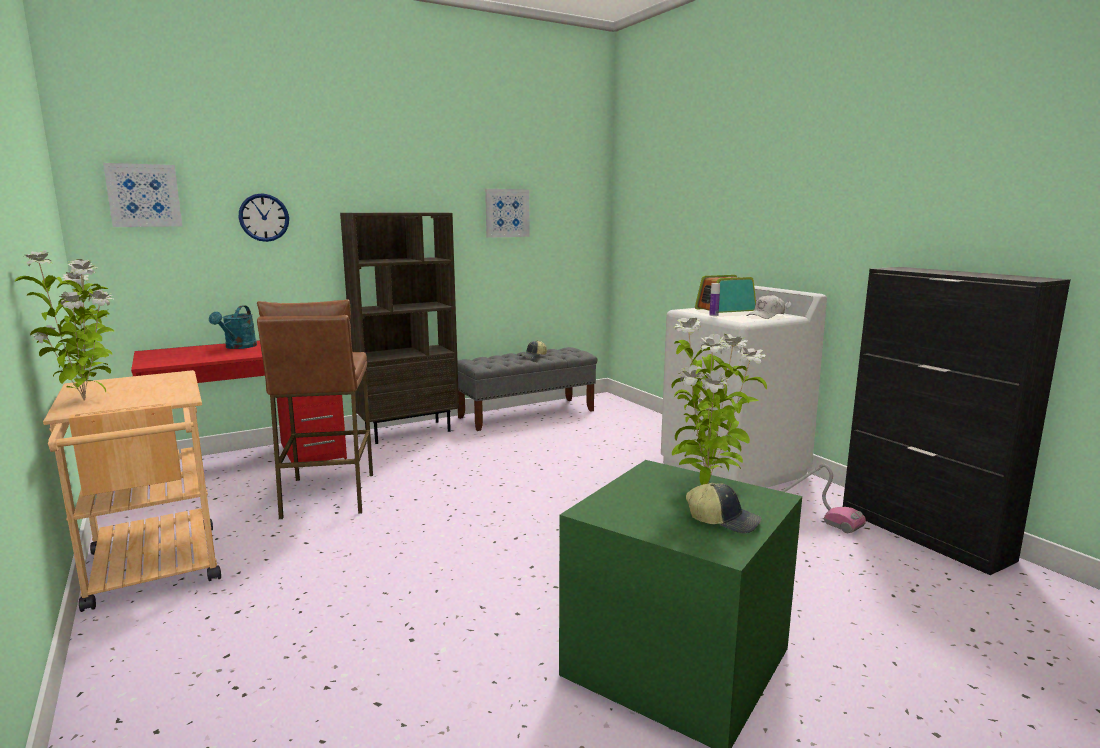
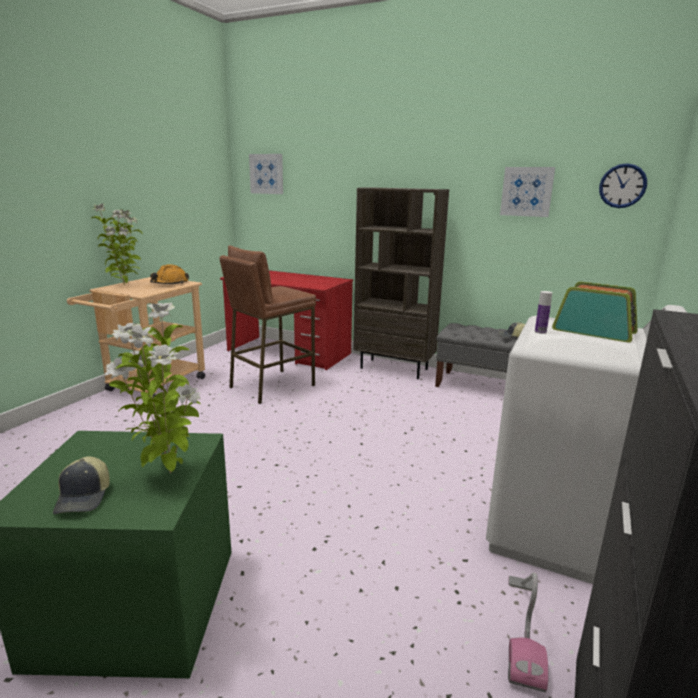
camera: 55 degrees right, 5 degrees up
(157, 381) = (170, 284): none -> orange hard hat
(238, 347) = (292, 277): turquoise watering can -> none
(264, 217) = (326, 190): wall clock -> wall clock (622, 186)
(766, 316) = (601, 351): white cap -> none

